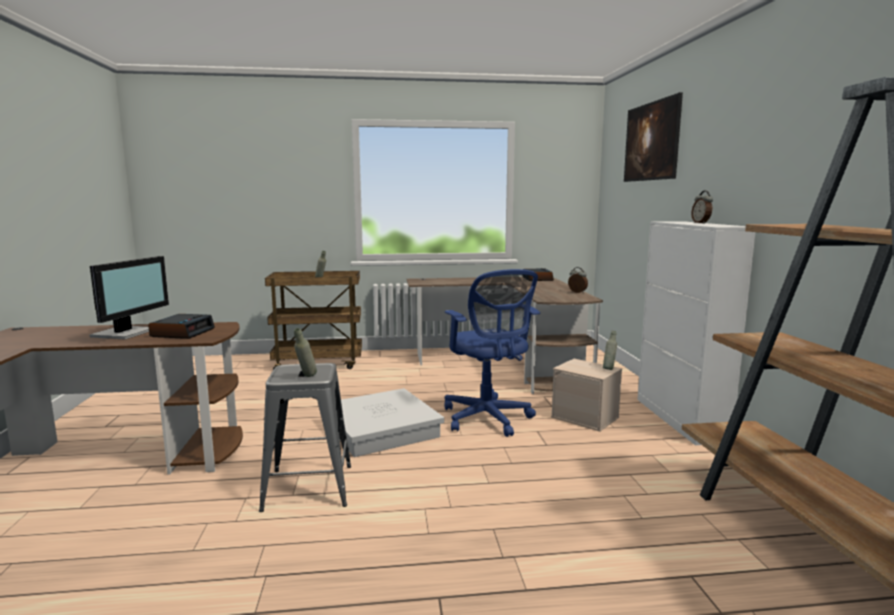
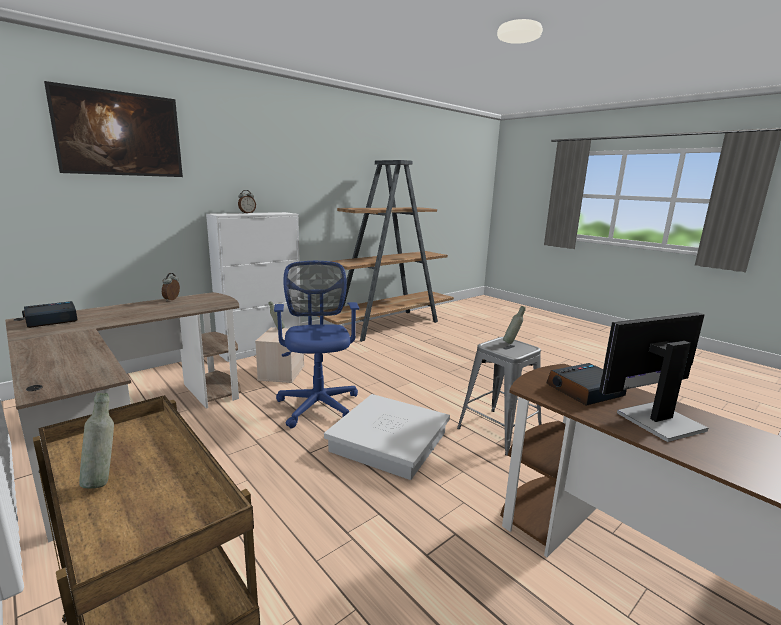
camera: 125 degrees left, 5 degrees up
(488, 419) = (318, 403): blue office chair -> blue office chair turned 45 degrees counterclockwise

